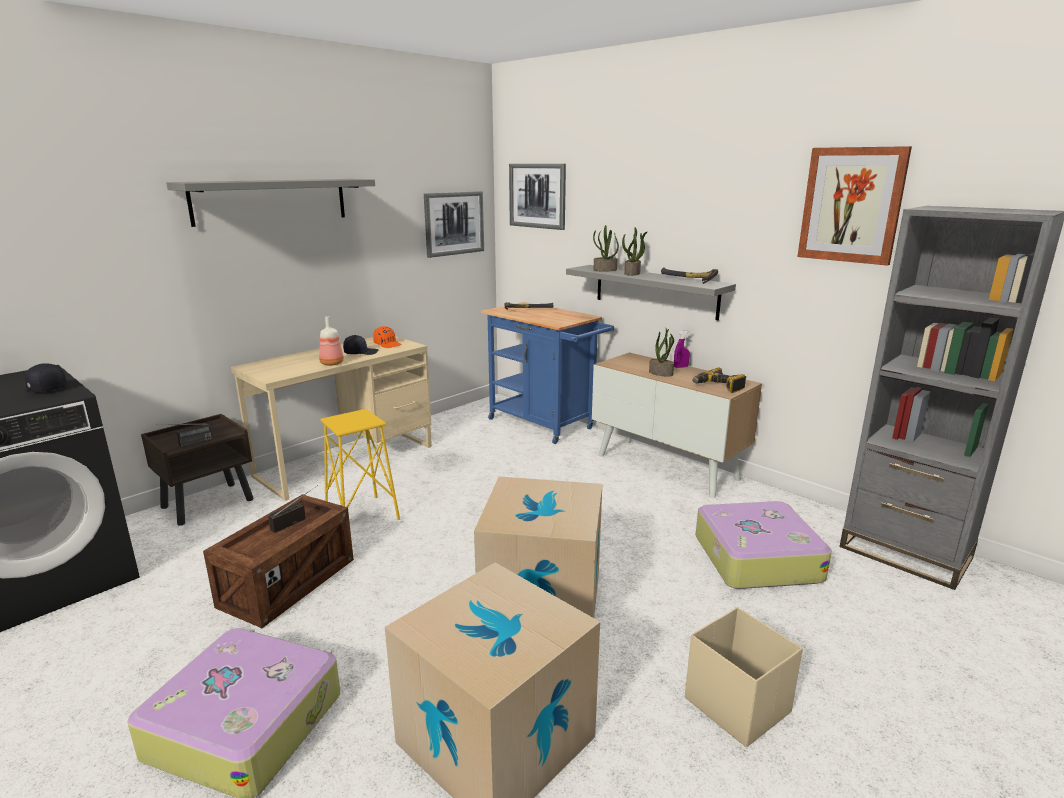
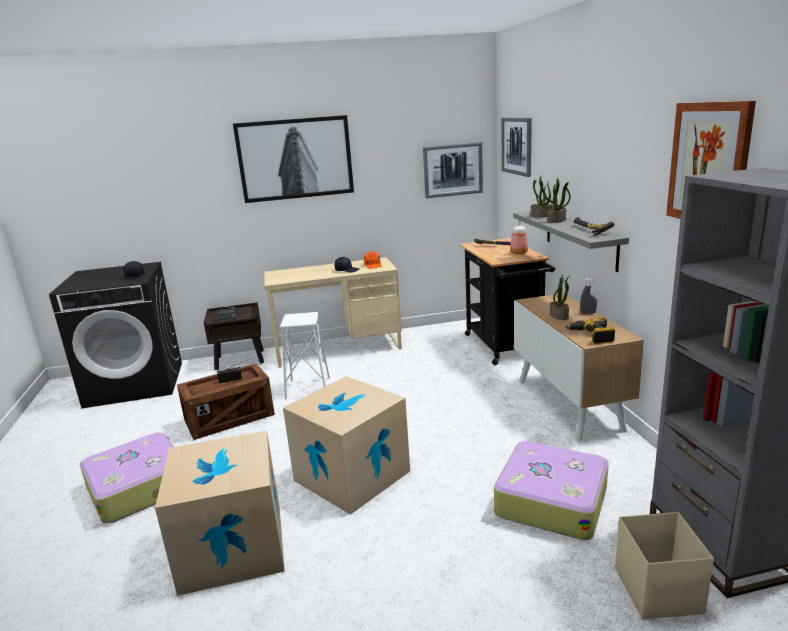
camera: 35 degrees right, 0 degrees up
(271, 201) = (295, 159): grey shelf -> picture
(331, 364) = (318, 276): bottle -> bottle (518, 253)
(361, 516) = (308, 388): yellow stool -> white stool
(545, 425) = (505, 348): blue cart -> black cart
(681, 367) = (588, 313): purple spray bottle -> grey spray bottle
(736, 704) = (395, 595): beige storage box -> beige storage box (657, 590)

